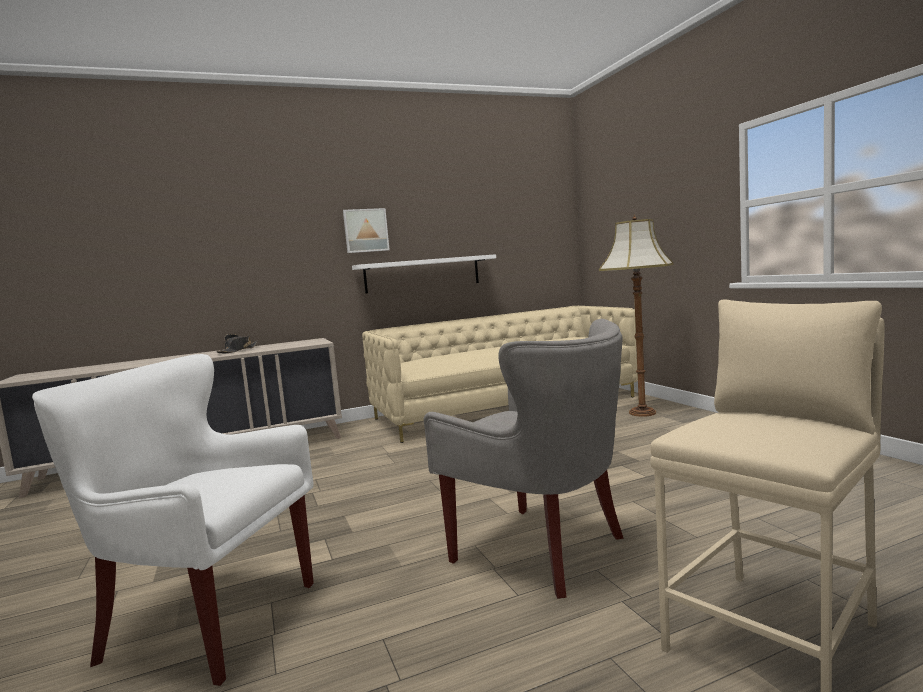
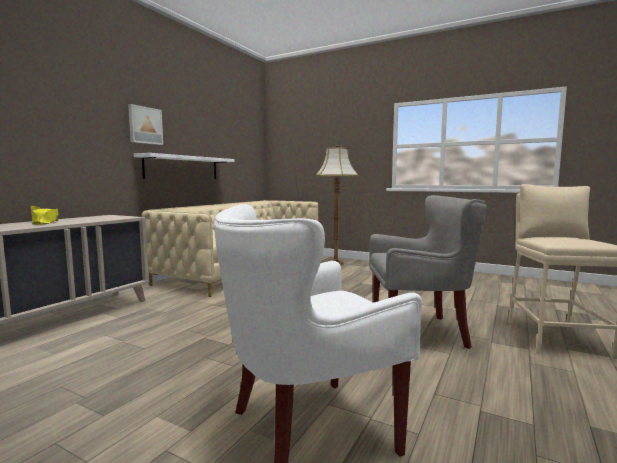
camera: 40 degrees left, 0 degrees up
(238, 350) = (45, 222): black hat -> yellow hat

